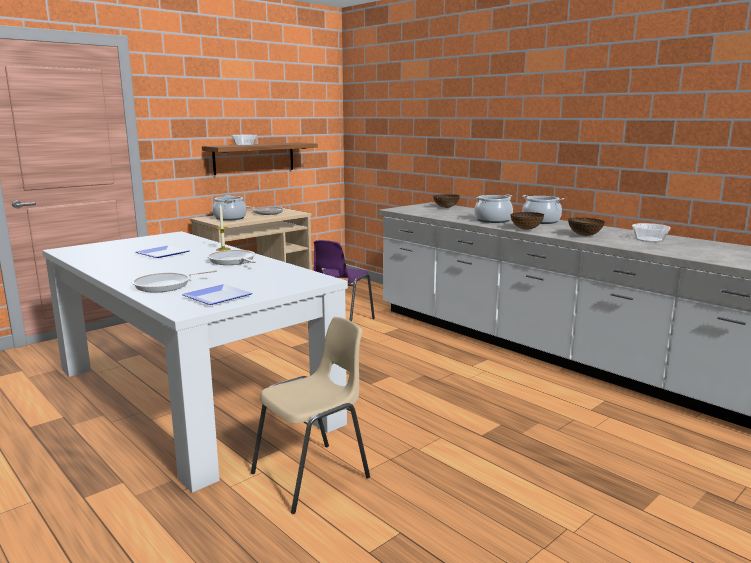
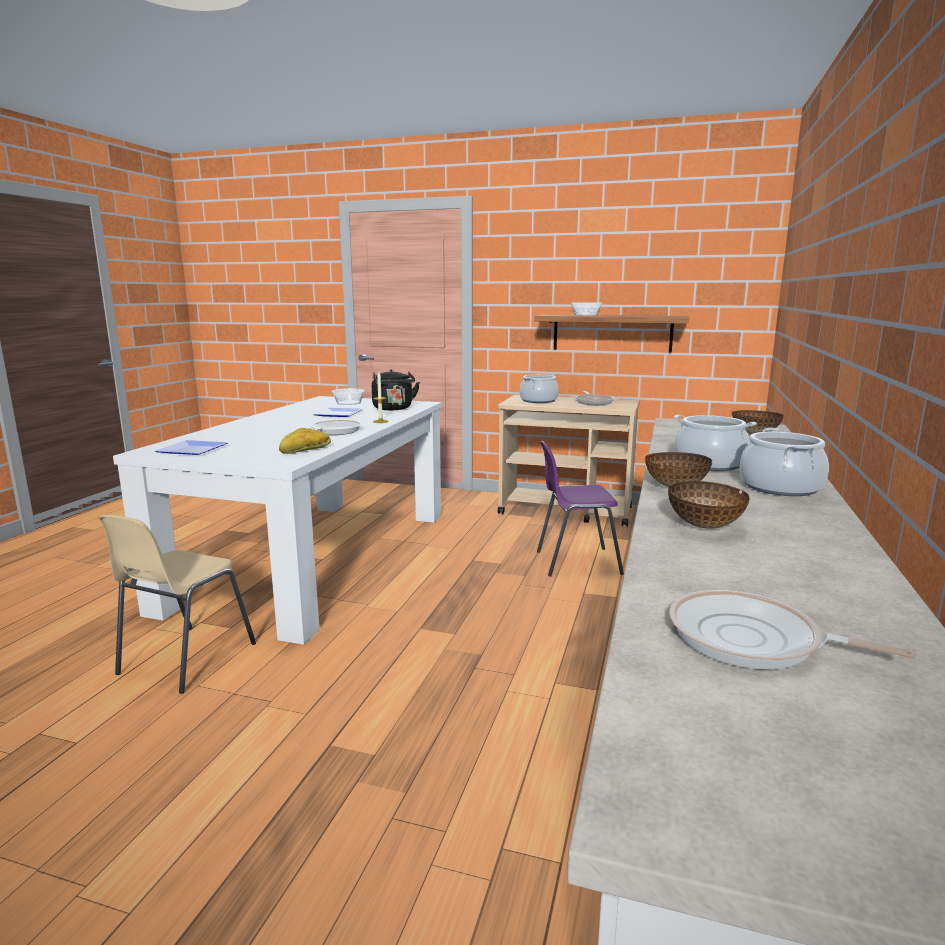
camera: 60 degrees right, 0 degrees up
(166, 285) = (225, 434): frying pan -> frying pan (752, 641)
(178, 241) = (393, 409): none -> black kettle
(287, 272) = (306, 450): none -> bread
(314, 475) = (184, 660): beige chair -> beige chair turned 90 degrees clockwise
(649, 239) = (789, 581): bowl -> bowl (349, 403)

